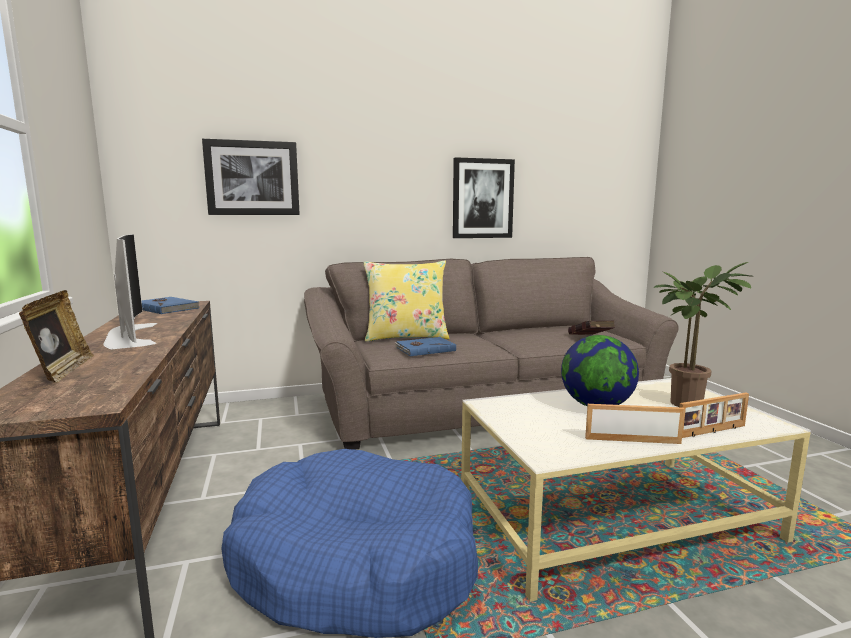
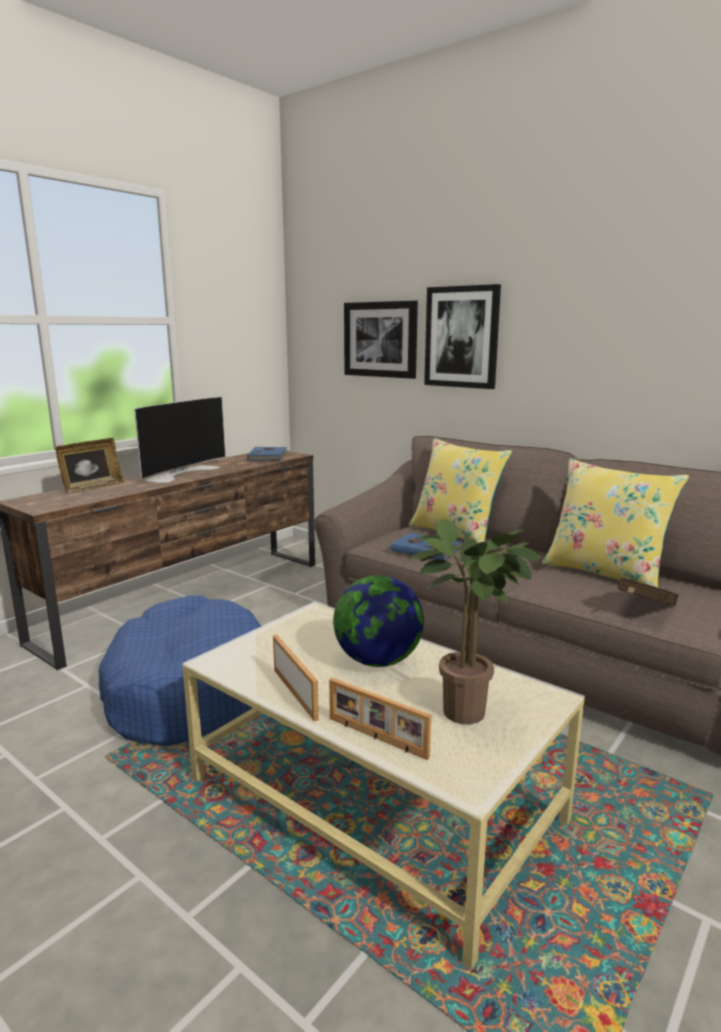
camera: 55 degrees right, 5 degrees up
(482, 198) = (638, 366): picture -> picture (462, 337)
(530, 331) = (605, 572): none -> yellow pillow

